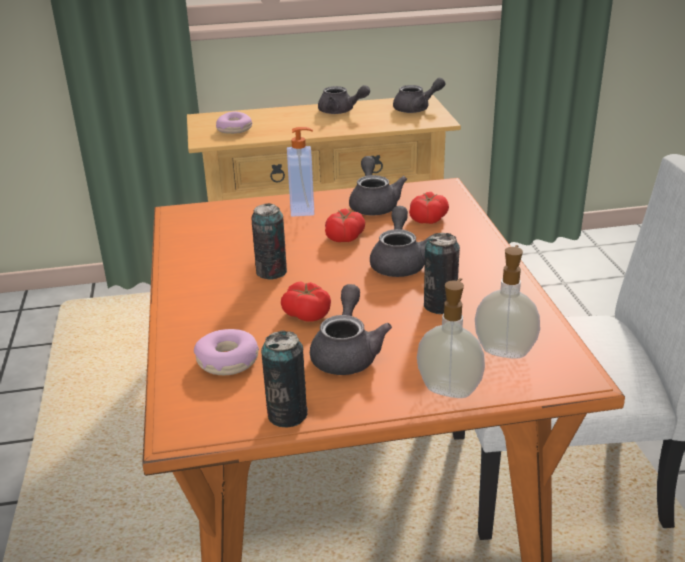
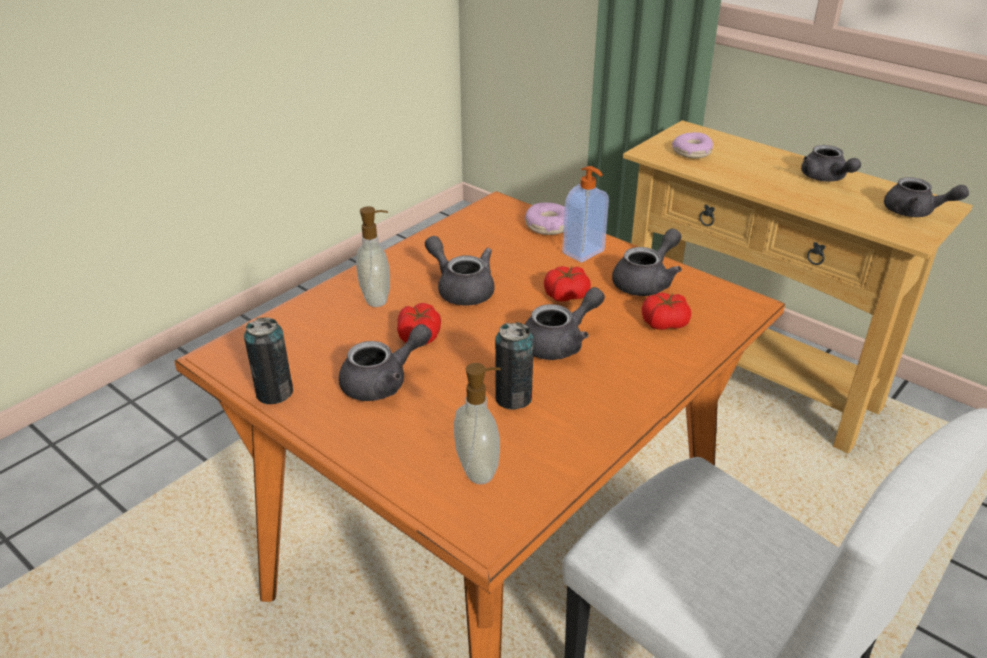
camera: 50 degrees right, 5 degrees up
(228, 361) = (316, 333): donut -> donut (548, 226)
(271, 272) = (461, 289): can -> grey teapot
(449, 389) = (385, 461): soap dispenser -> soap dispenser (377, 298)

